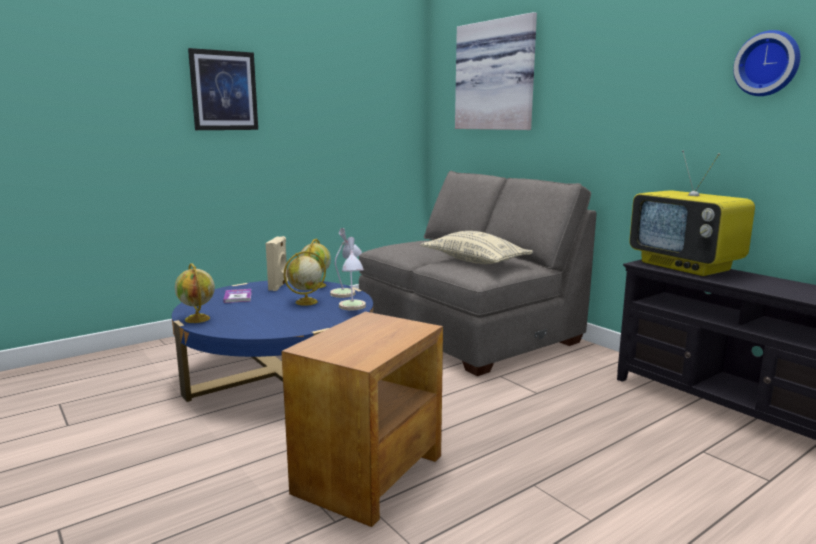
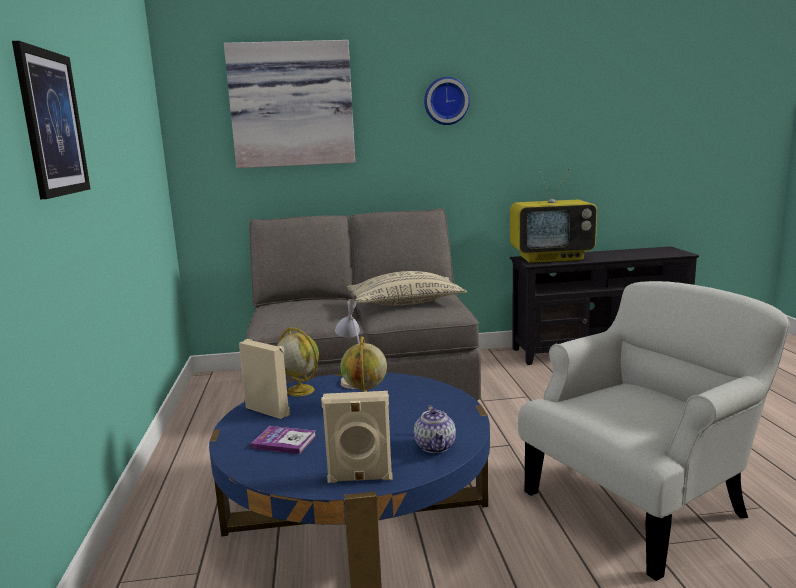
camera: 60 degrees left, 0 degrees up
(198, 319) = (360, 478): globe -> beige speaker
(250, 328) = (436, 446): none -> teapot
(352, 308) = (418, 385): table lamp -> none
(367, 474) = (640, 504): brown side table -> white armchair
(768, 64) = (570, 102): wall clock -> wall clock (446, 101)

